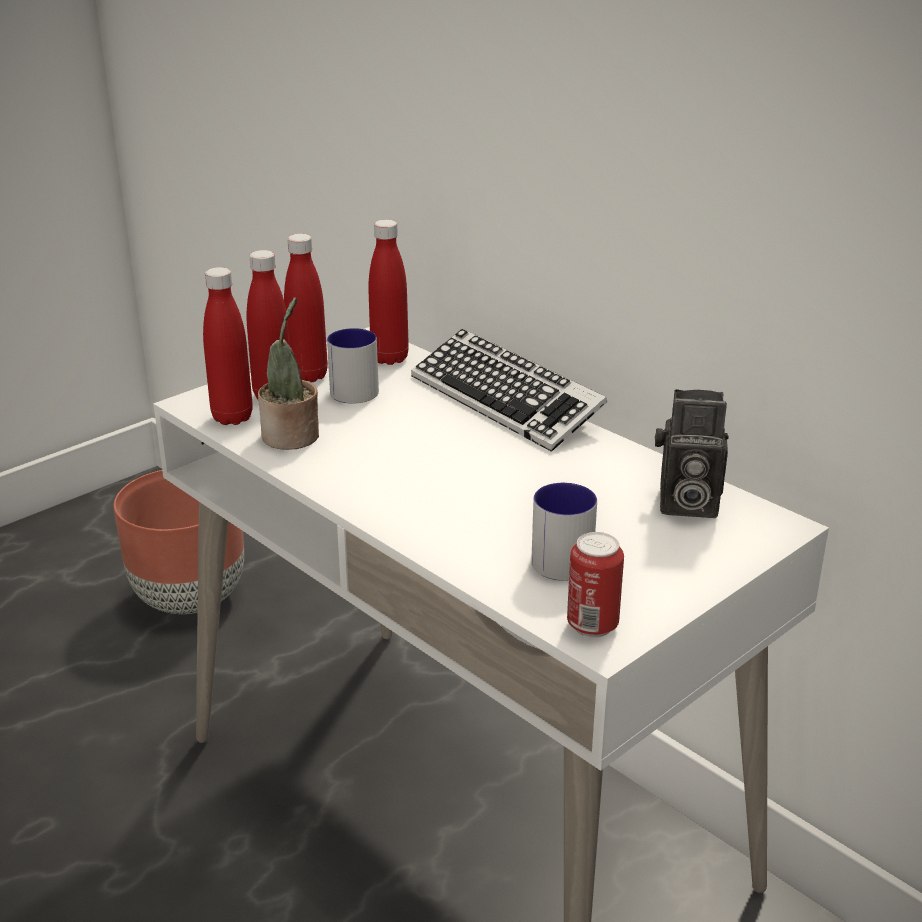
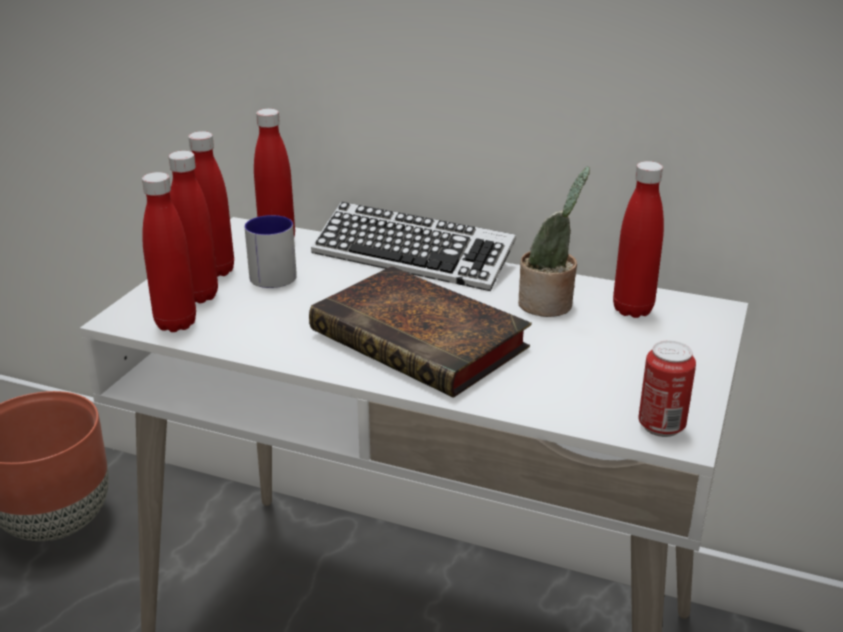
camera: 25 degrees left, 0 degrees up
(292, 438) = (252, 330): potted plant -> potted plant (549, 305)
(438, 486) = (424, 341): none -> book
(558, 556) = (579, 376): mug -> none
(684, 504) = (632, 310): camera -> red bottle

